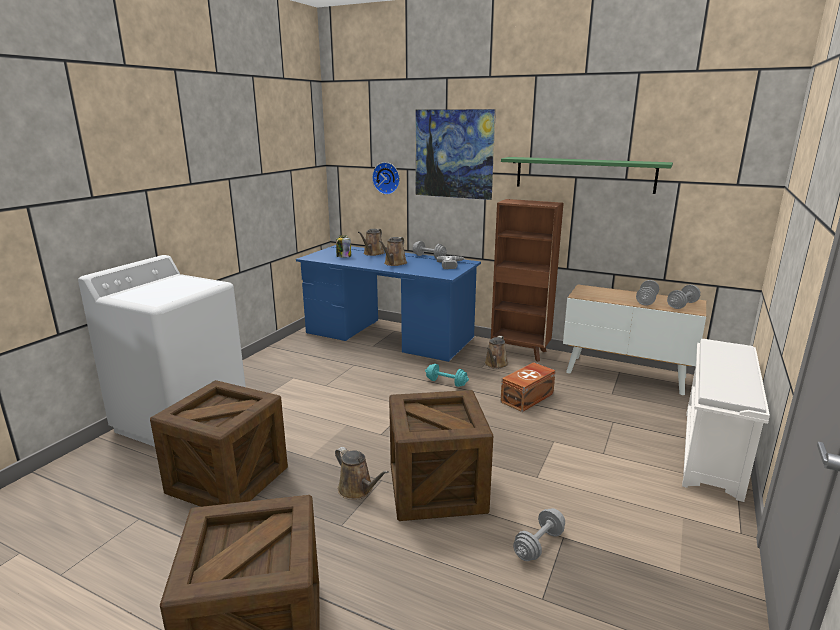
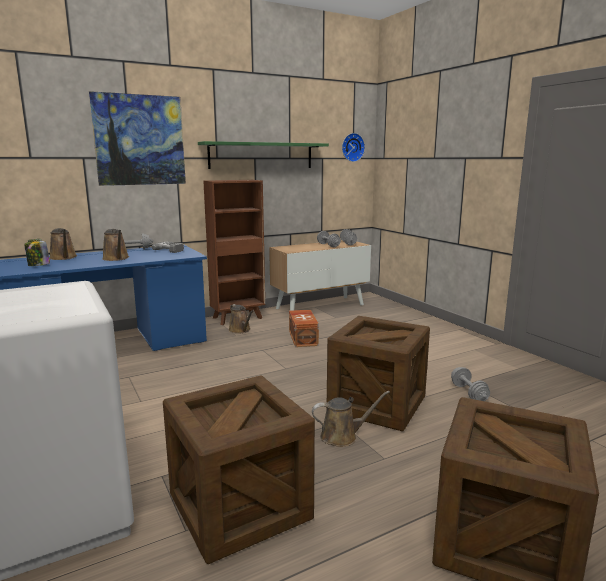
camera: 55 degrees left, 5 degrees down
(387, 178) = (57, 169): wall clock -> wall clock (352, 147)
(446, 383) = (235, 353): turquoise dumbbell -> none
(713, 453) = (425, 322): white shoe rack -> none

